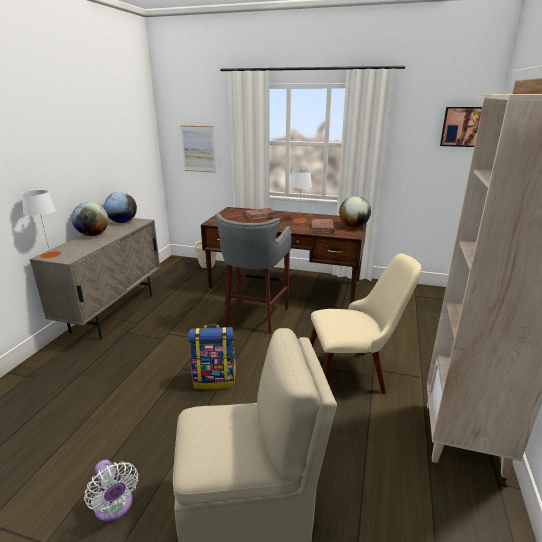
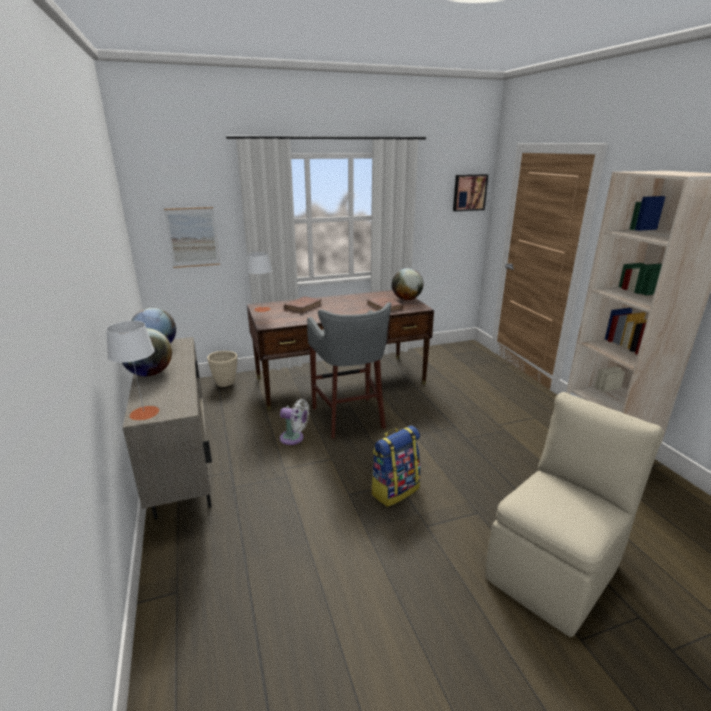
camera: 35 degrees left, 0 degrees up
(115, 508) = (467, 641): white fan -> white fan (294, 438)
(299, 220) = (350, 303): white table lamp -> white table lamp (262, 309)
(354, 373) = (490, 433): beige chair -> none

